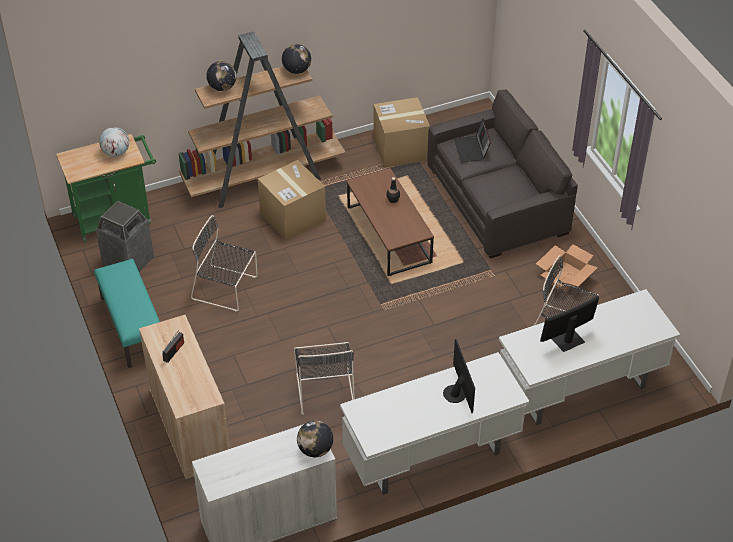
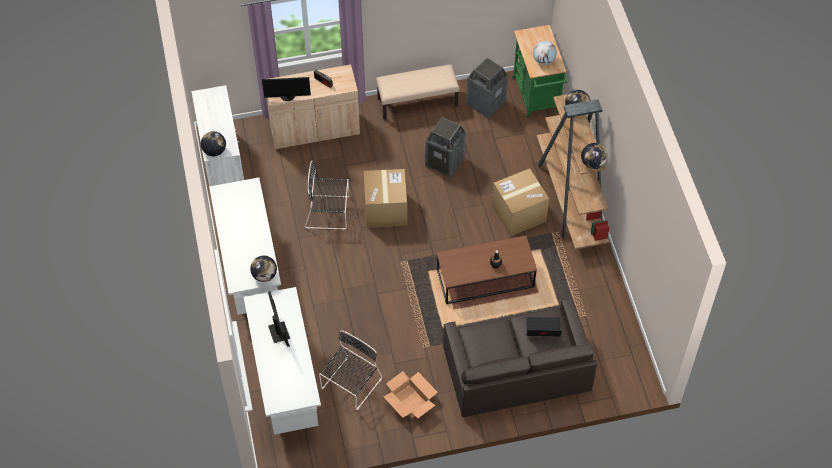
camera: 100 degrees right, 10 degrees up
(132, 327) = (417, 102): turquoise bench -> beige bench
(226, 288) = (445, 162): black chair -> trash can
(400, 149) = (594, 305): cardboard box -> cardboard box (385, 209)
(457, 393) = (248, 249): monitor -> monitor (287, 96)
(492, 369) = (264, 275): none -> globe

